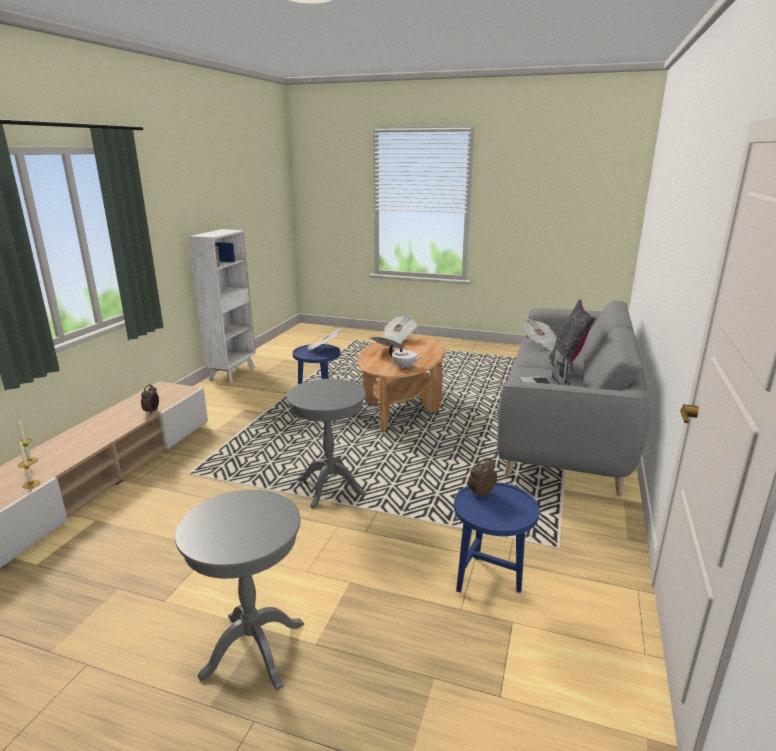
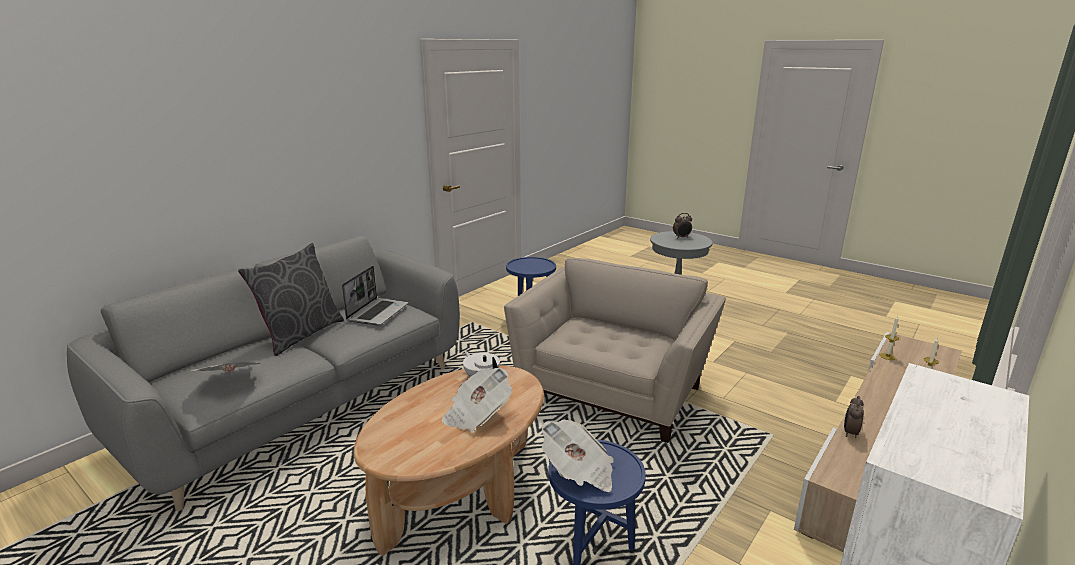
camera: 160 degrees left, 0 degrees up
(330, 487) = (612, 389): grey side table -> beige armchair
(397, 339) = (424, 457): newspaper -> none
(481, 494) = (533, 270): alarm clock -> alarm clock (681, 237)

